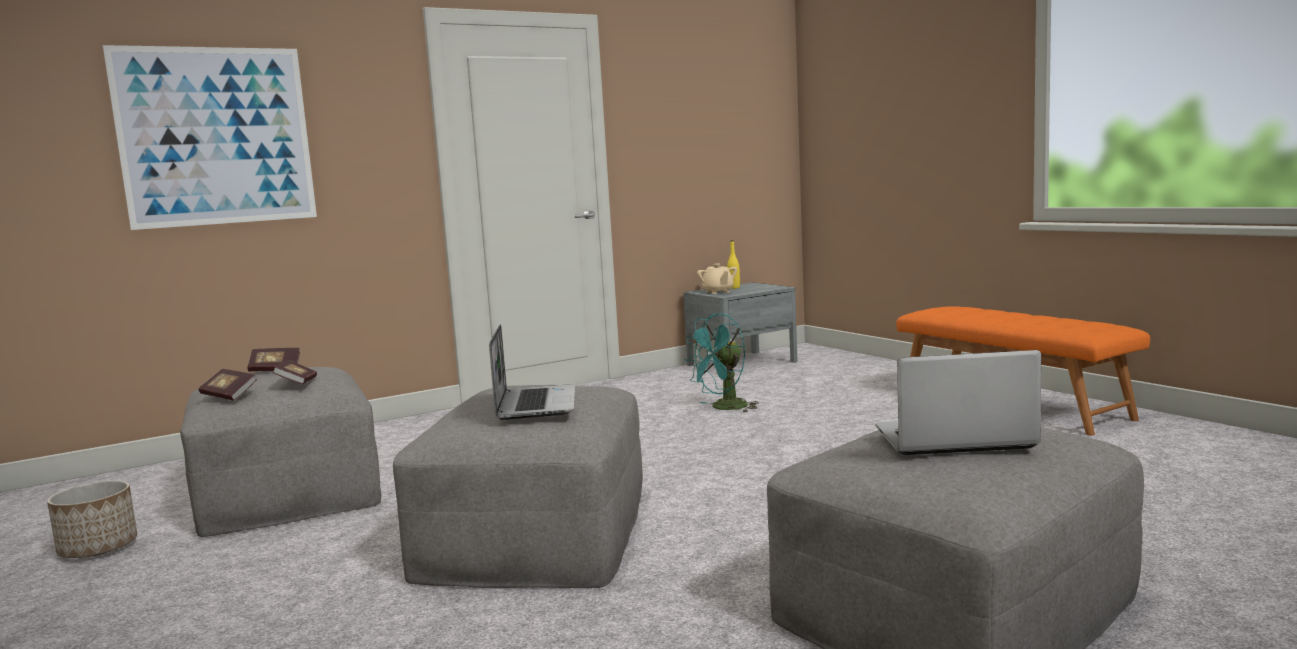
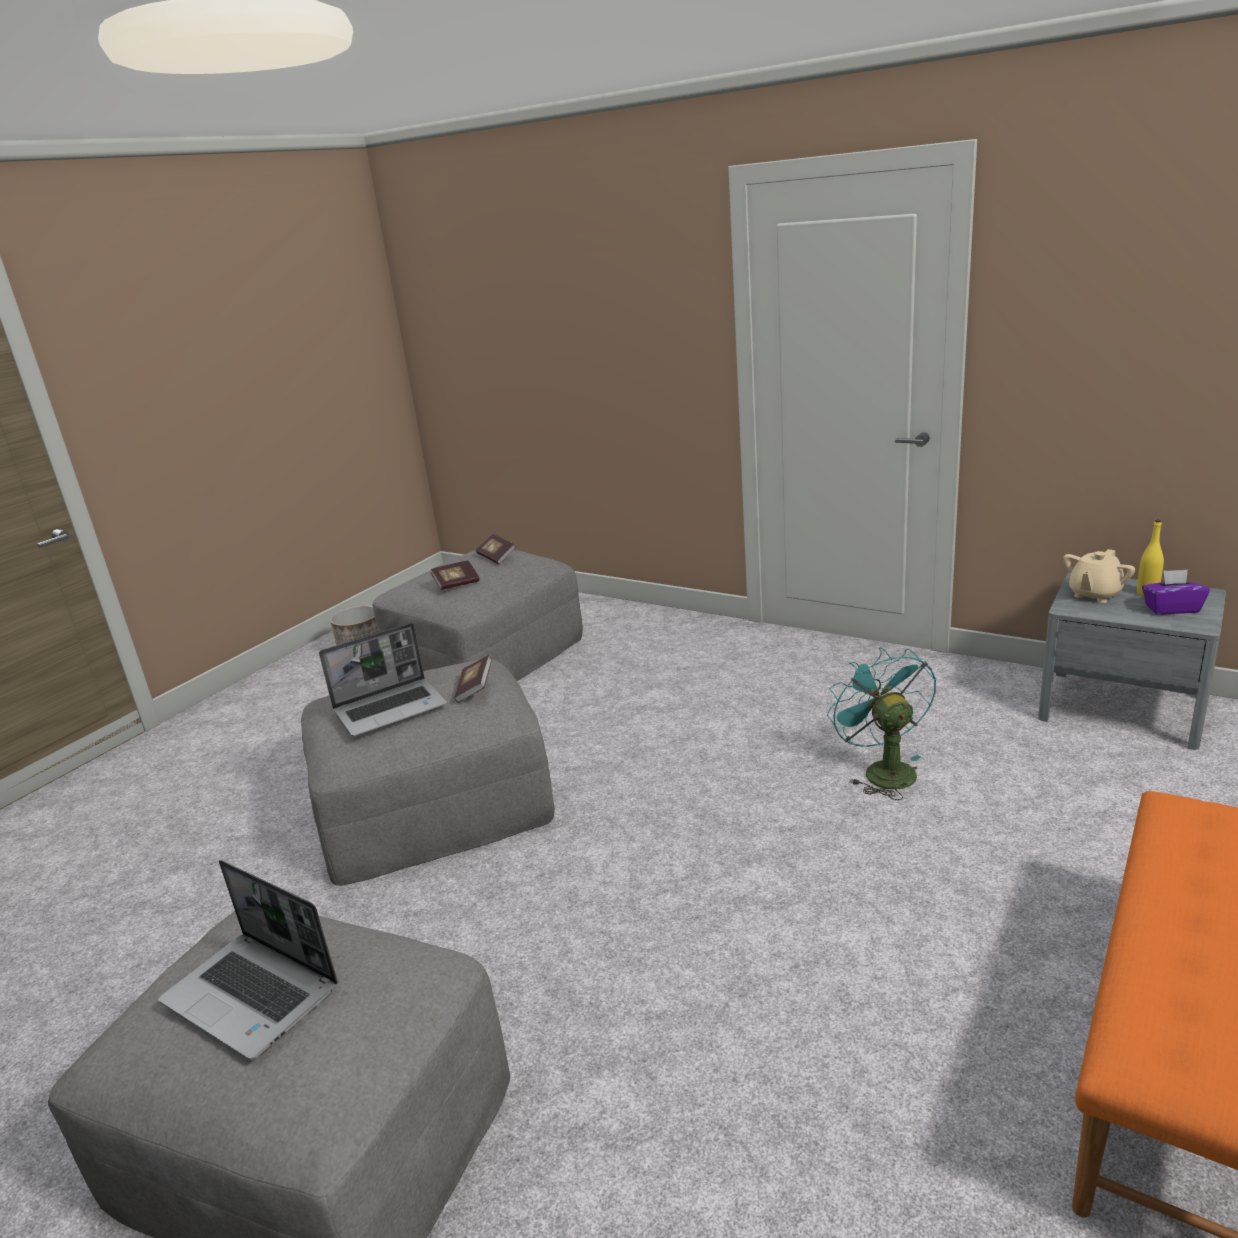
camera: 65 degrees right, 15 degrees up
(216, 136) = (547, 322): picture -> none
(229, 395) = (423, 578): book -> book (475, 689)
(724, 408) = (882, 770): turquoise fan -> turquoise fan turned 45 degrees clockwise
(757, 287) = (1171, 609): none -> purple tissue box
(952, 440) = (254, 995): laptop -> laptop turned 150 degrees clockwise

